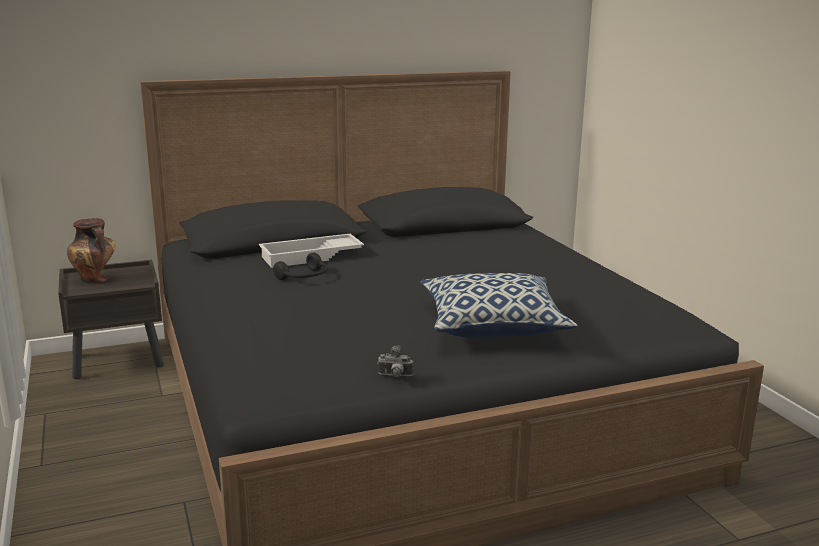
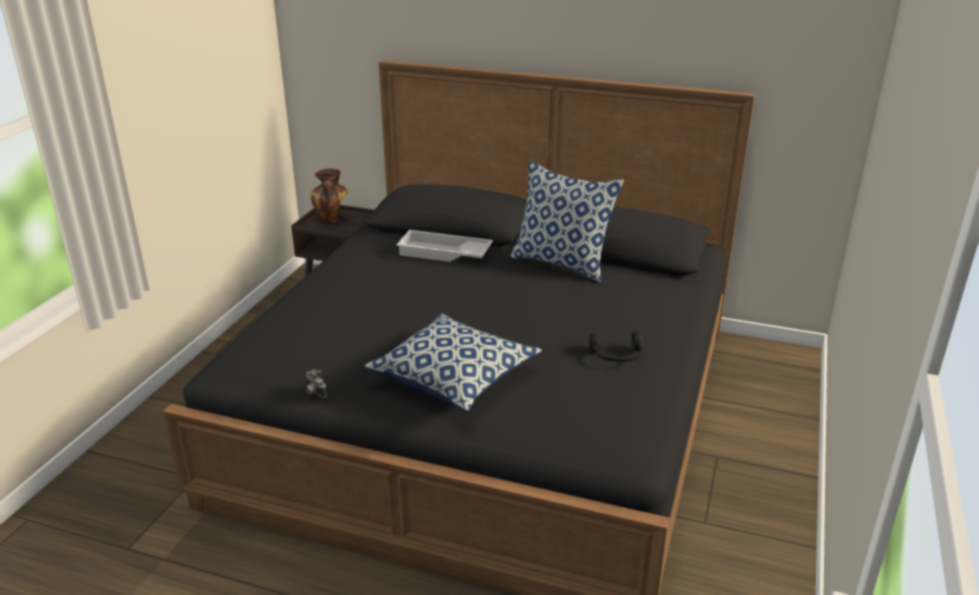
camera: 40 degrees right, 10 degrees up
(305, 277) = (405, 274): black headphones -> black headphones (617, 356)
(422, 239) = (562, 263): none -> pillow

